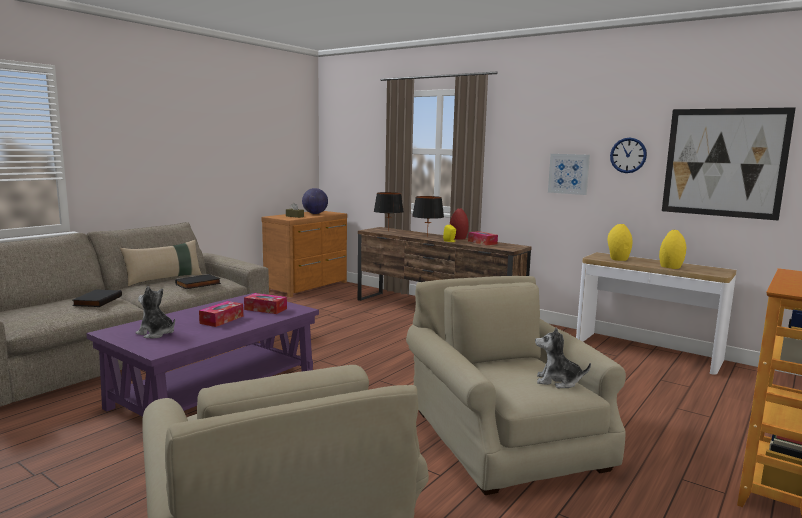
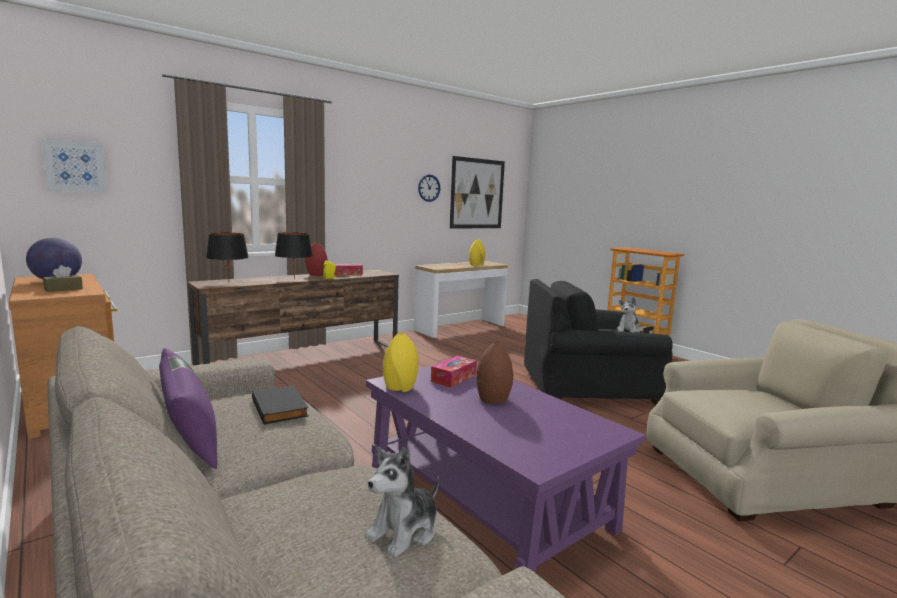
camera: 75 degrees left, 0 degrees up
(97, 301) = (328, 492): black book -> none
(156, 333) = (547, 433): plush toy -> plush toy (404, 531)
(164, 279) = (189, 437): beige pillow -> purple pillow
(222, 320) = (492, 399): tissue box -> brown vase
(505, 439) = (591, 386): beige armchair -> black armchair
(568, 174) = (390, 203): picture -> picture (75, 166)
(618, 259) = (446, 266): yellow vase -> yellow vase (400, 388)

